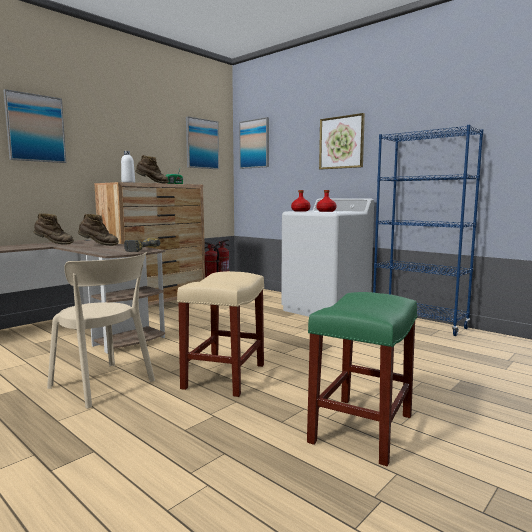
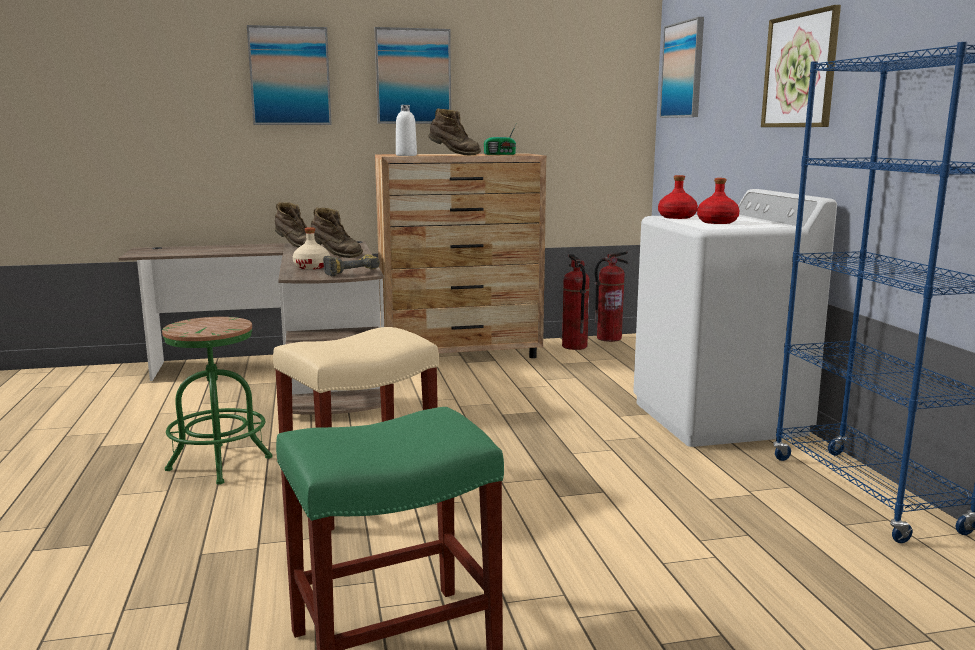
camera: 35 degrees right, 5 degrees up
(104, 385) = (219, 464): beige chair -> green stool
(105, 250) = (312, 267): none -> beige bottle
(202, 144) = (584, 75): picture -> picture (413, 76)

